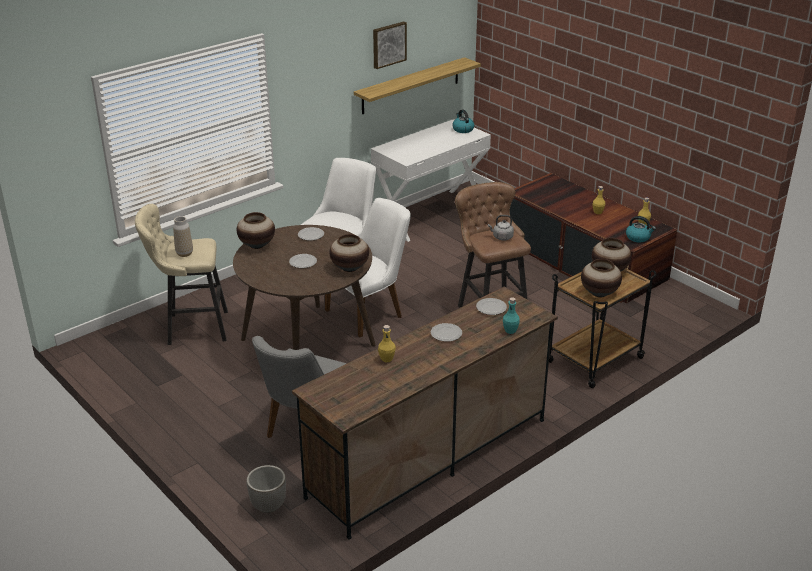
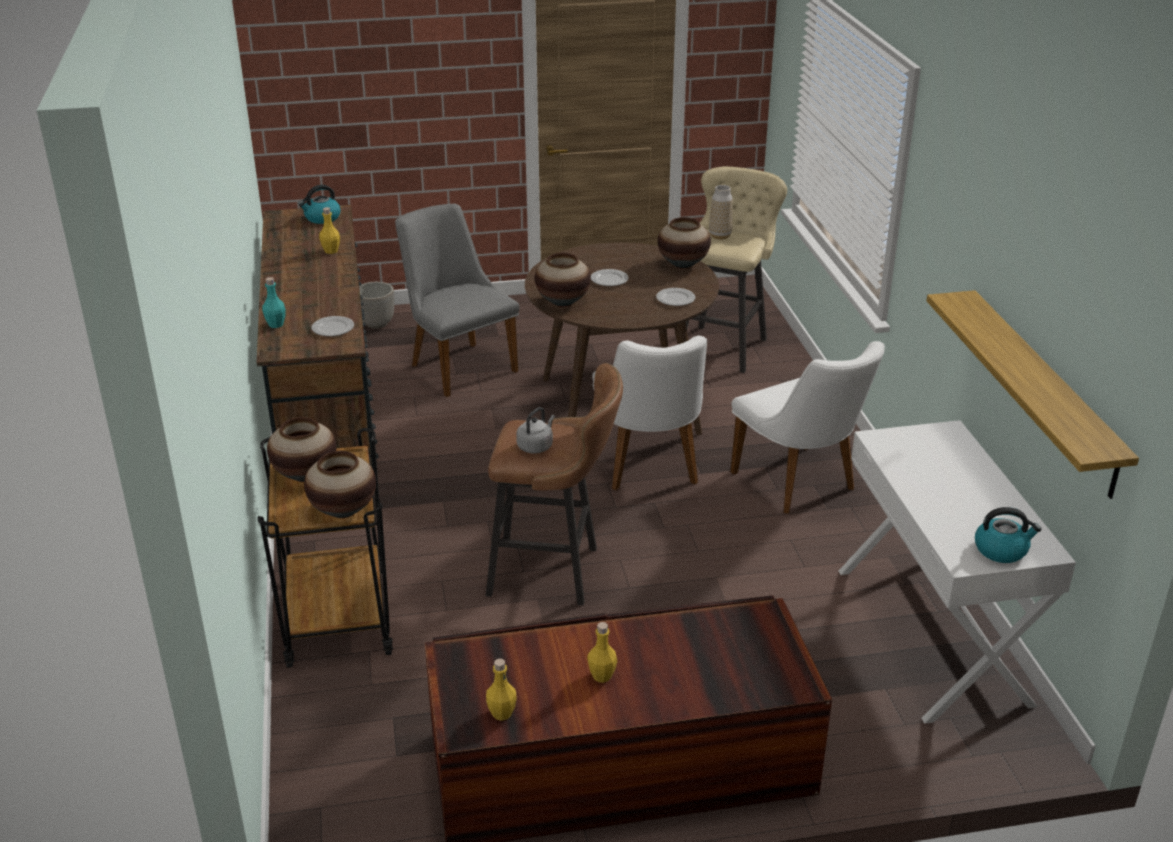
camera: 120 degrees right, 0 degrees up
(388, 44) = (1032, 260): picture -> none
(446, 334) = (325, 289): plate -> none
(638, 237) = (462, 677): kettle -> kettle (322, 218)

